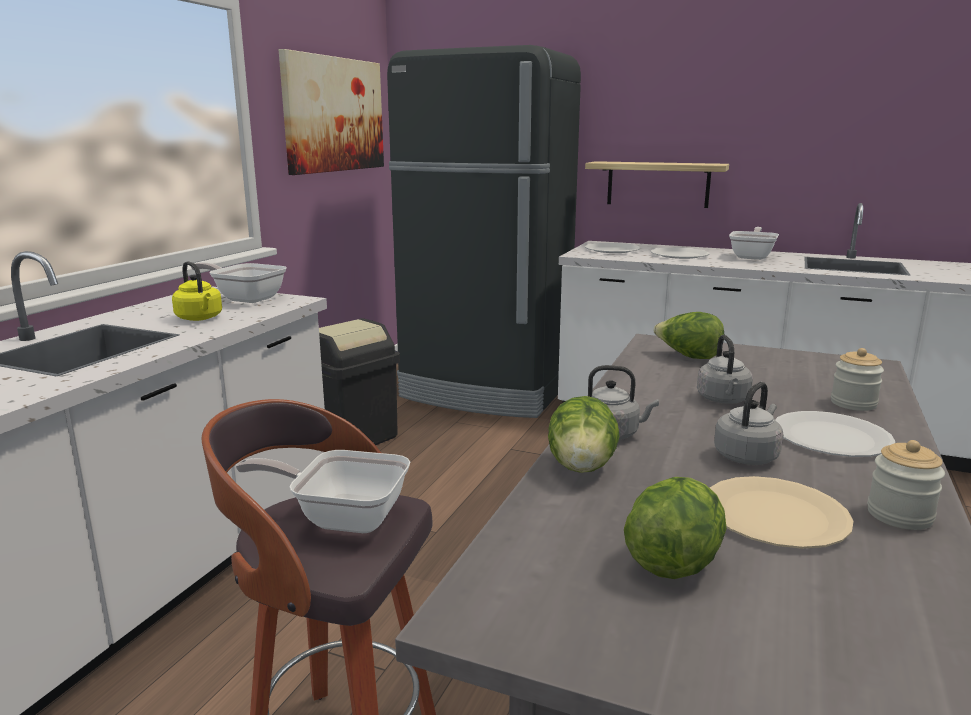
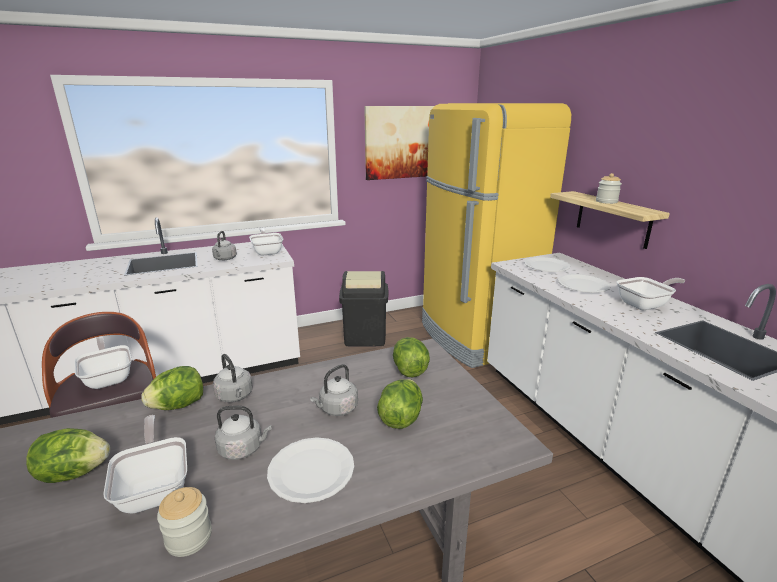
camera: 45 degrees right, 5 degrees up
(200, 318) = (224, 259): yellow kettle -> grey kettle
(486, 391) = (474, 337): black fridge -> yellow fridge
(775, 515) = (156, 487): beige plate -> frying pan
(778, 383) = (401, 417): none -> lettuce
(853, 403) = (398, 460): jar -> jar (606, 201)

